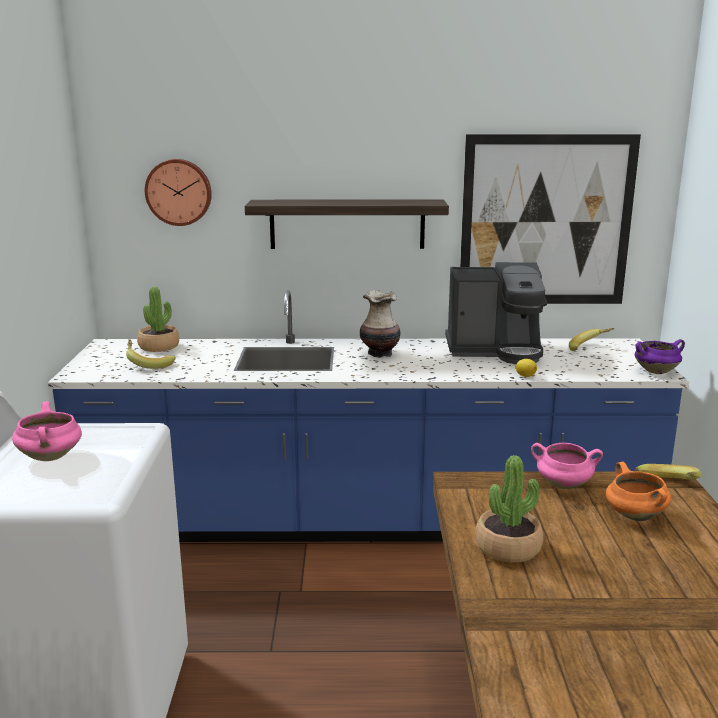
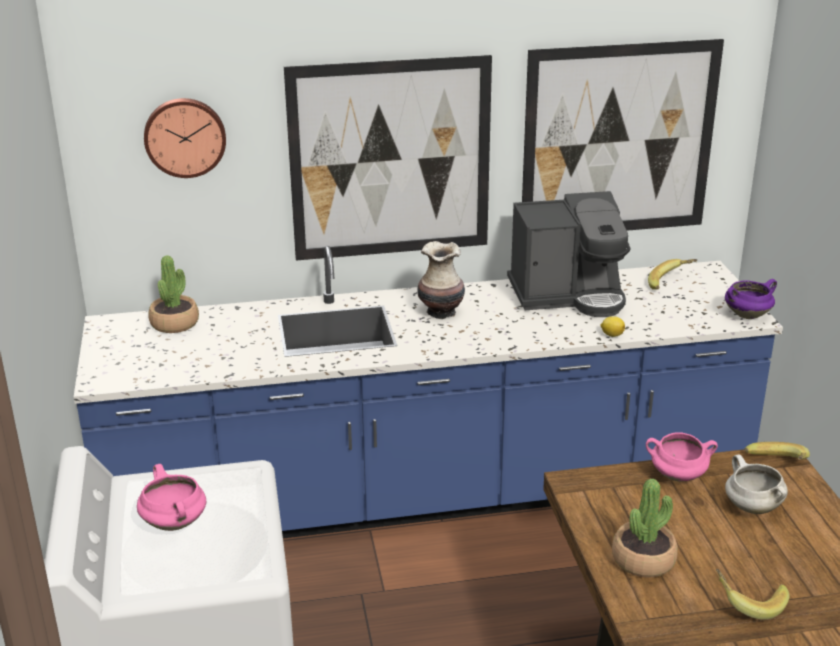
camera: 10 degrees left, 10 degrees up
(149, 364) = (179, 355): banana -> banana (749, 602)
(347, 224) = (390, 159): shelf -> picture
(633, 516) = (751, 507): orange cooking pot -> white cooking pot

